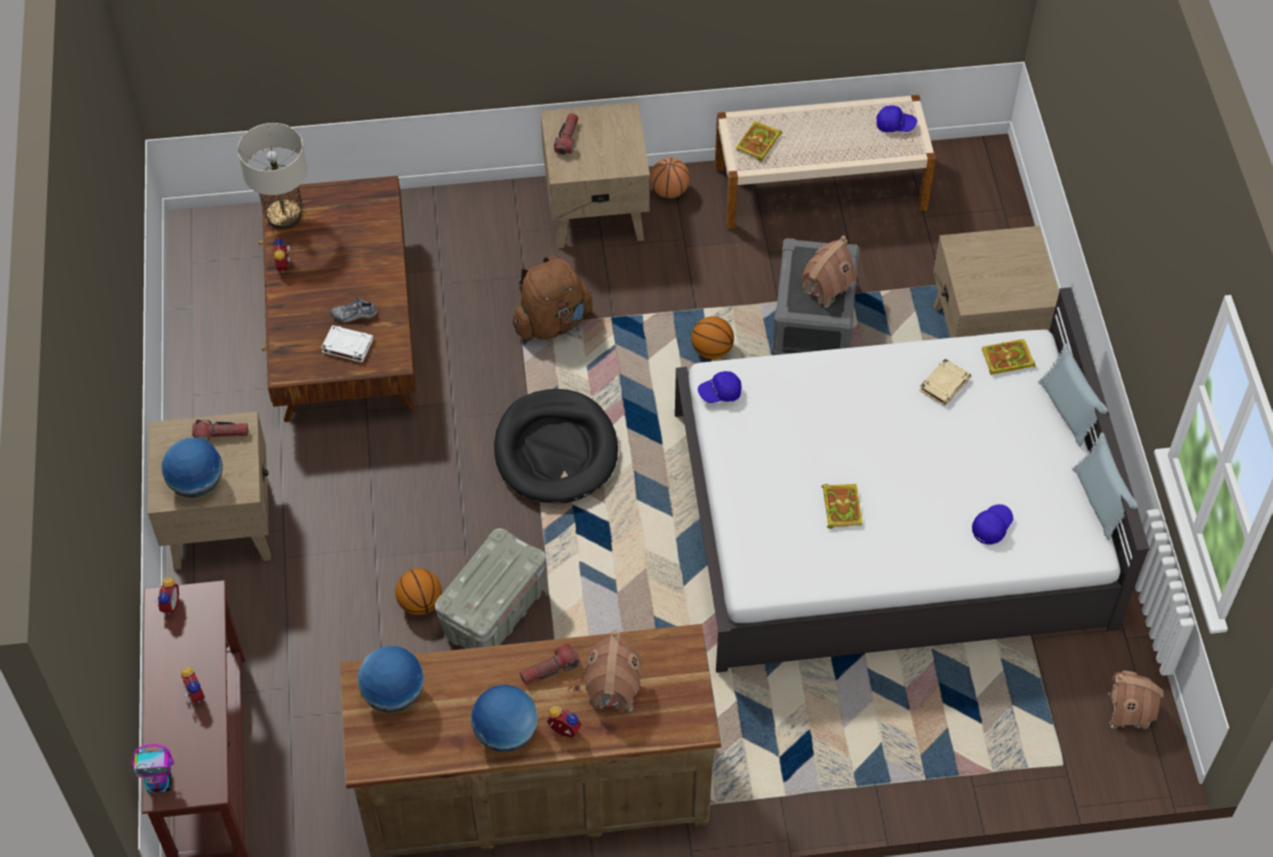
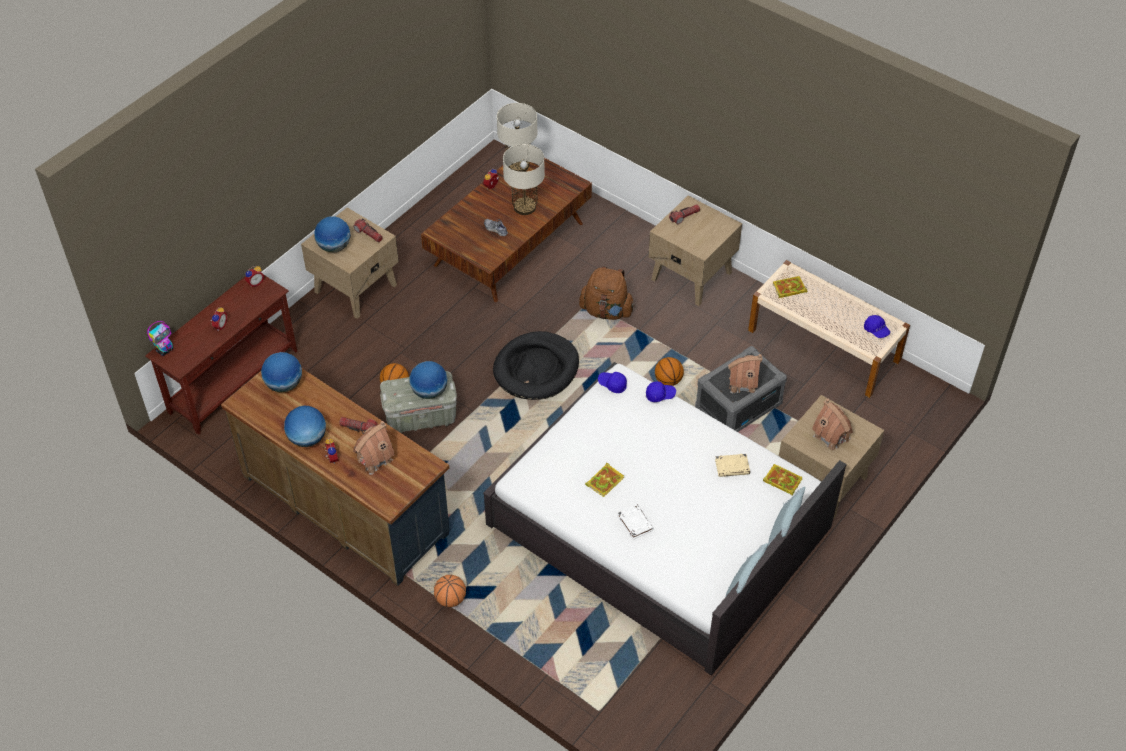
camera: 45 degrees right, 5 degrees down
(160, 783) = (165, 350): toy robot -> toy robot turned 90 degrees counterclockwise
(347, 346) = (475, 240): white book -> white book (634, 523)
(356, 262) = (524, 207): none -> table lamp
(507, 570) = (429, 392): none -> globe
(669, 191) = (740, 292): basketball -> basketball (450, 599)
(991, 527) = (668, 551): blue cap -> blue cap (660, 395)
(1129, 710) = (666, 717): toy house -> toy house (831, 437)

